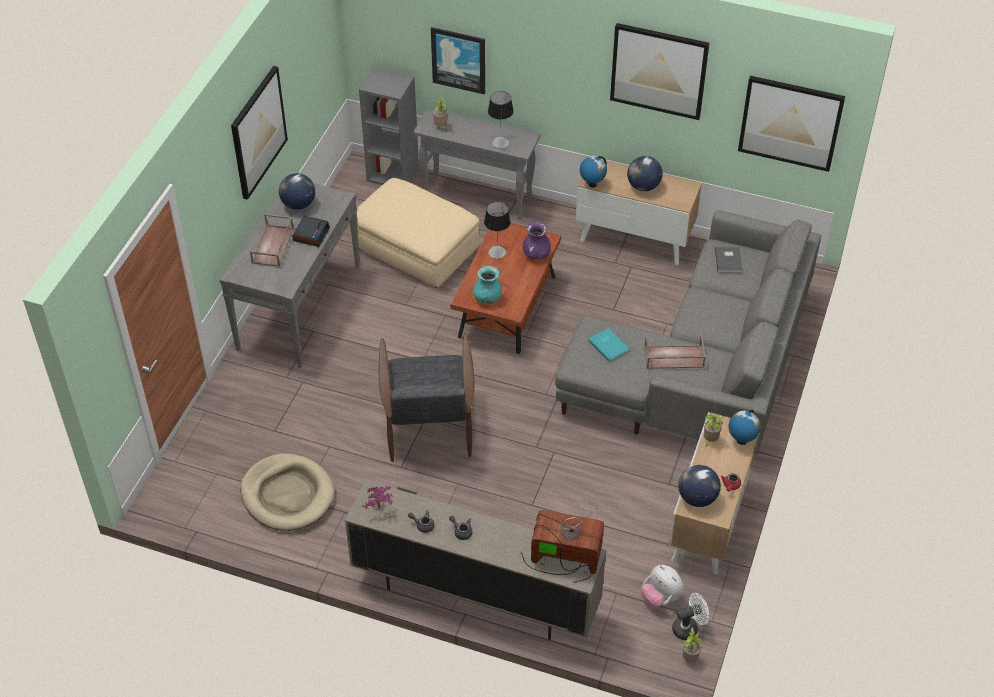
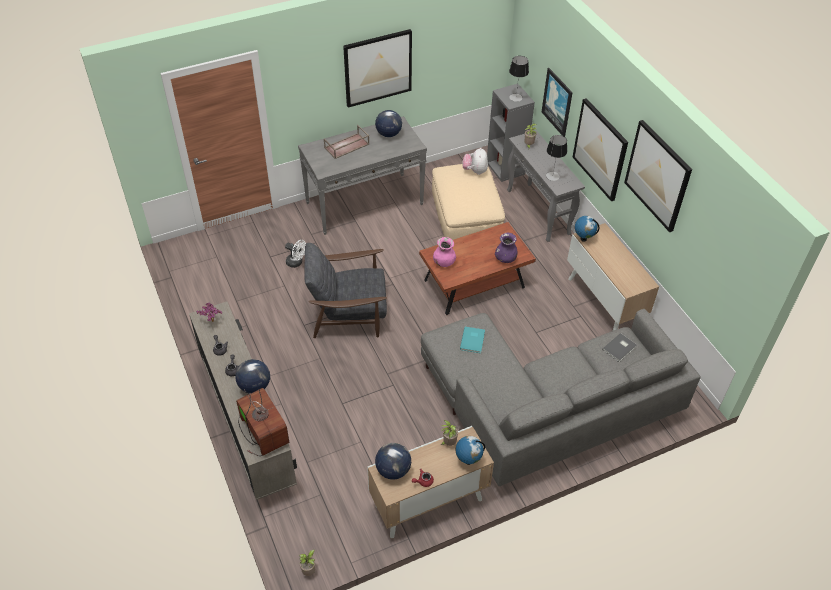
camera: 45 degrees right, 0 degrees up
(287, 495) = (233, 293): beige dog bed -> none
(311, 234) = (373, 153): alarm clock -> none
(428, 422) = (349, 313): grey armchair -> grey armchair turned 45 degrees clockwise
(487, 298) = (444, 262): turquoise vase -> pink vase
(497, 252) = (484, 241): table lamp -> table lamp (516, 97)
(643, 186) = (615, 262): globe -> globe (254, 386)
(660, 597) = (341, 520): plush toy -> plush toy (475, 171)
(673, 357) = (503, 378): brown tray -> none
(688, 628) = (332, 553): white fan -> white fan (296, 263)
(790, 122) = (726, 273): picture -> picture (600, 149)

